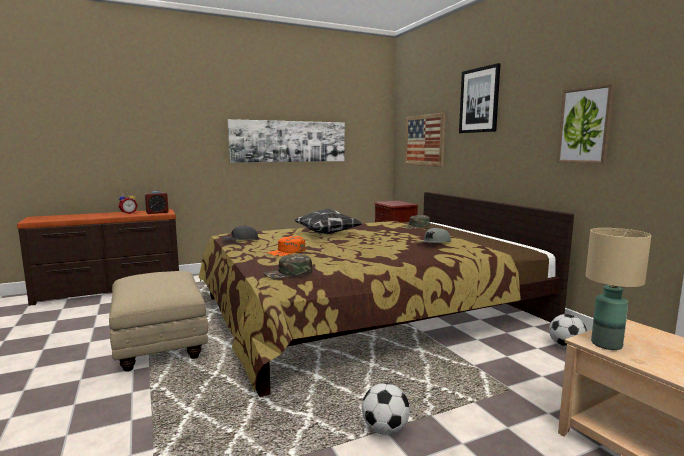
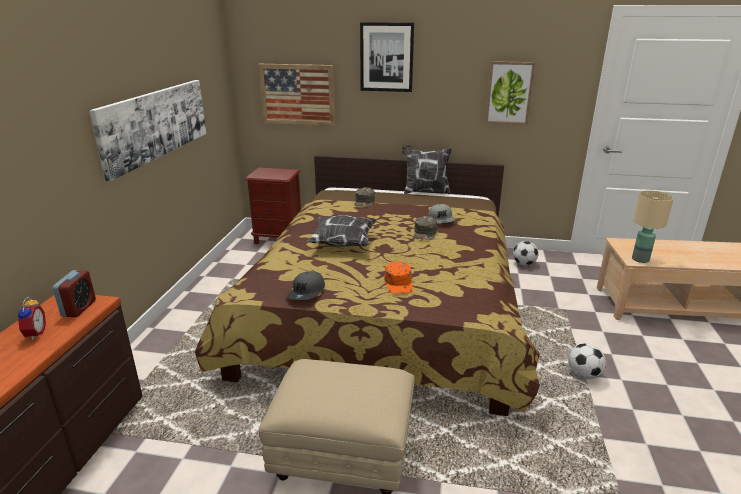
camera: 55 degrees left, 15 degrees up
(288, 273) = (478, 303): green cap -> green cap (425, 233)
(494, 236) = (425, 191): none -> pillow

